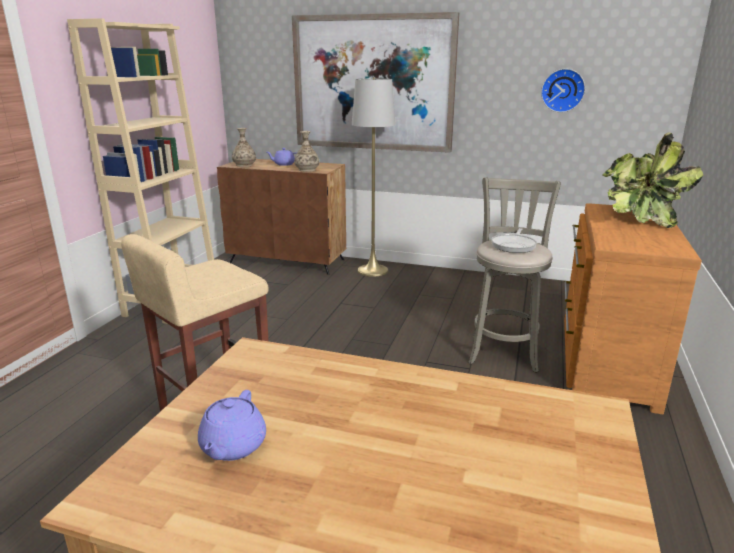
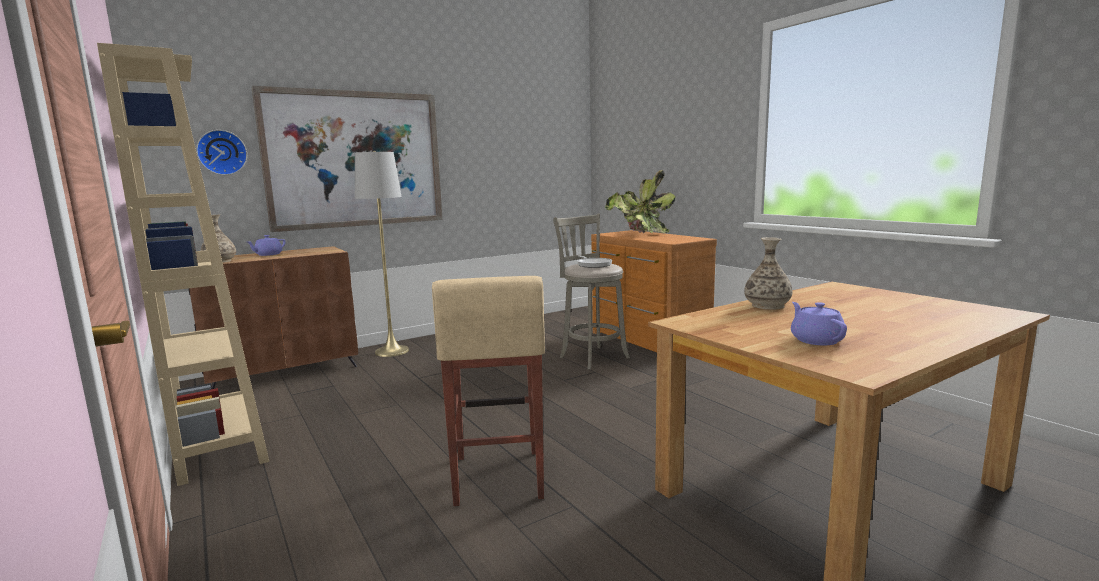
camera: 50 degrees left, 10 degrees down
(232, 446) = (816, 340): purple teapot -> purple teapot turned 150 degrees counterclockwise
(307, 170) = (315, 253): vase -> vase (767, 306)
(562, 90) = (517, 161): wall clock -> wall clock (222, 152)

